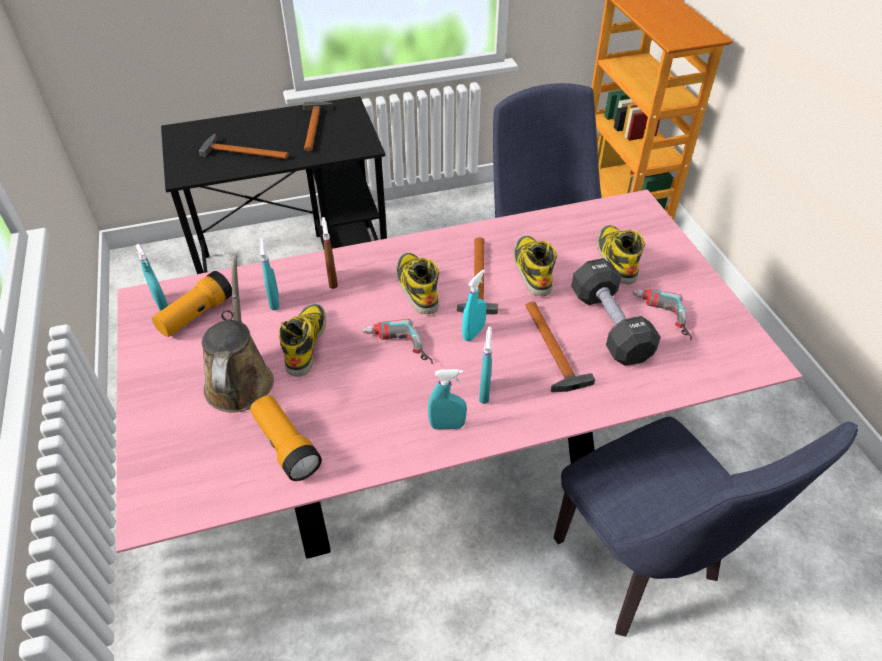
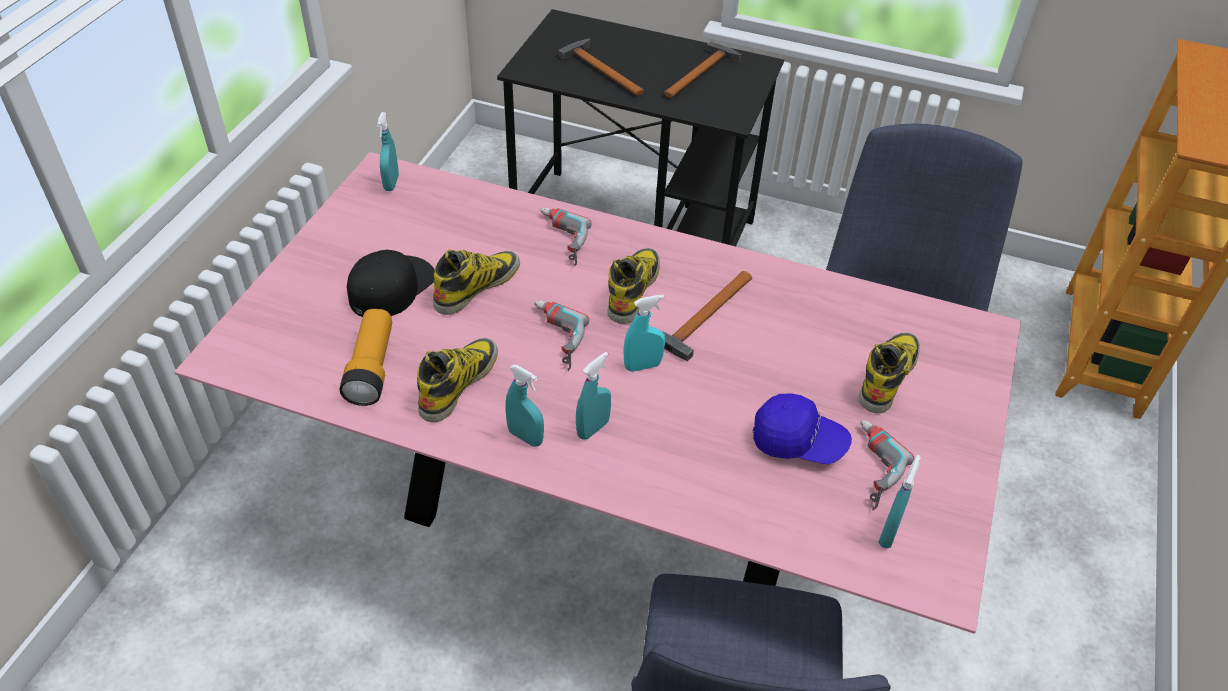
camera: 35 degrees right, 0 degrees up
(196, 315) = (410, 209): flashlight -> none
(240, 378) = (391, 286): brown watering can -> black cap
(274, 301) = (487, 232): turquoise spray bottle -> turquoise spray bottle (888, 533)
(332, 280) = (558, 240): brown spray bottle -> power drill
(531, 269) = (774, 336): boot -> boot (458, 383)
(553, 351) = (705, 431): hammer -> none
(610, 325) = (798, 441): black dumbbell -> blue cap

